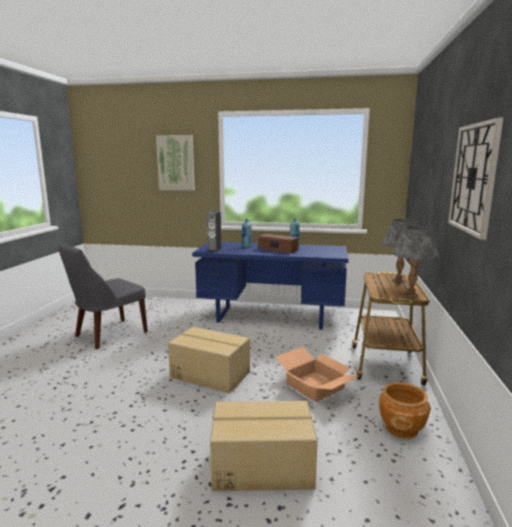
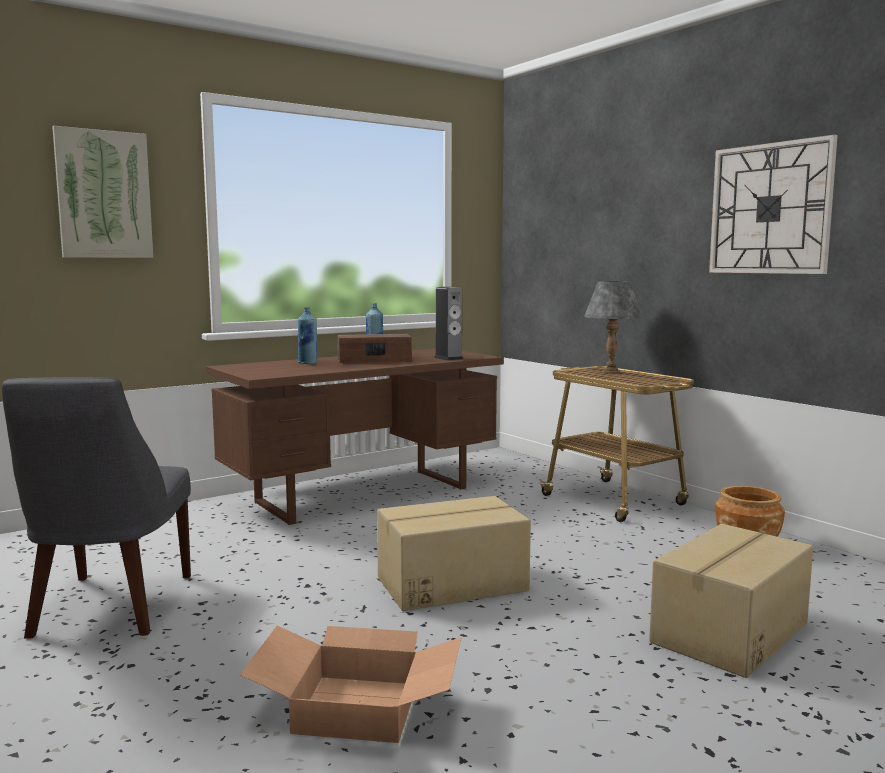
camera: 45 degrees left, 5 degrees down
(214, 250) = (275, 372): speaker -> speaker (448, 358)
(272, 317) = (364, 494): blue desk -> brown desk
(316, 386) = (599, 544): cardboard box -> cardboard box (359, 707)
(410, 296) = (667, 380): grey table lamp -> none

